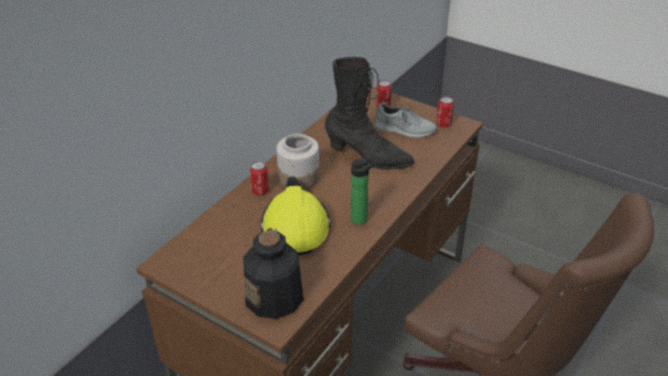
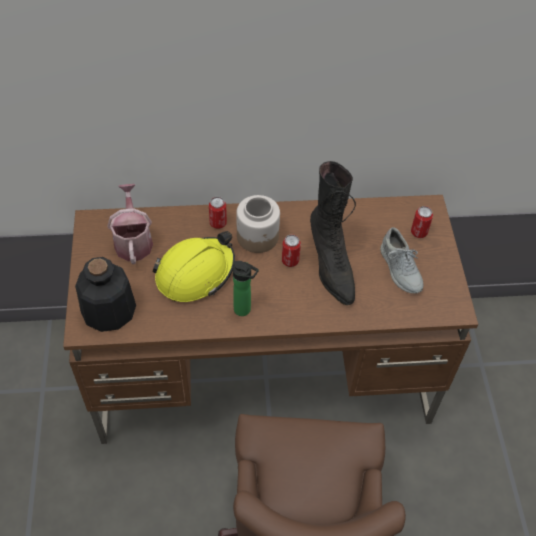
camera: 50 degrees right, 15 degrees up
(218, 247) = (133, 241): none -> watering can
(443, 124) = (440, 294): can -> can (290, 261)

